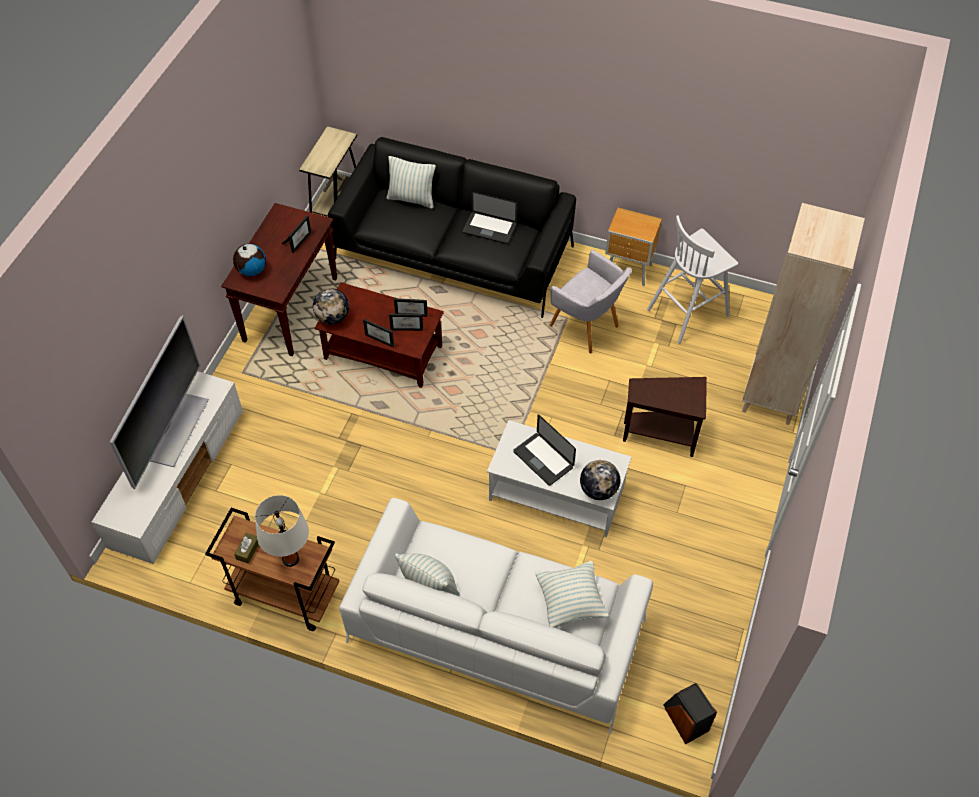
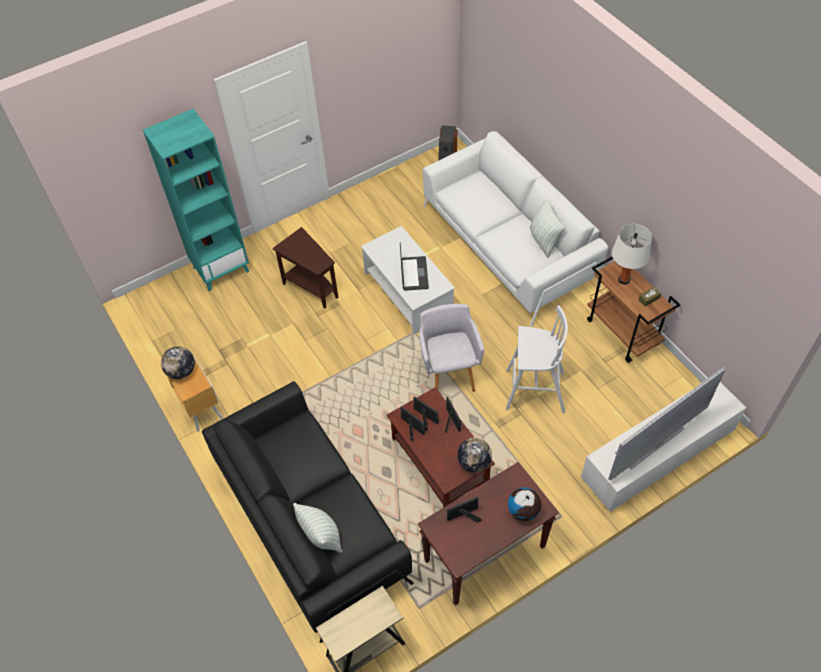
camera: 140 degrees left, 0 degrees up
(489, 228) = (289, 458): laptop -> none
(570, 601) = (471, 192): pillow -> none
(586, 328) = (279, 386): grey armchair -> grey armchair (449, 372)
(598, 490) = (399, 239): globe -> globe (181, 371)
(689, 312) = (201, 352): white stool -> white stool (533, 391)
(772, 396) = (221, 269): beige bookcase -> turquoise bookcase

